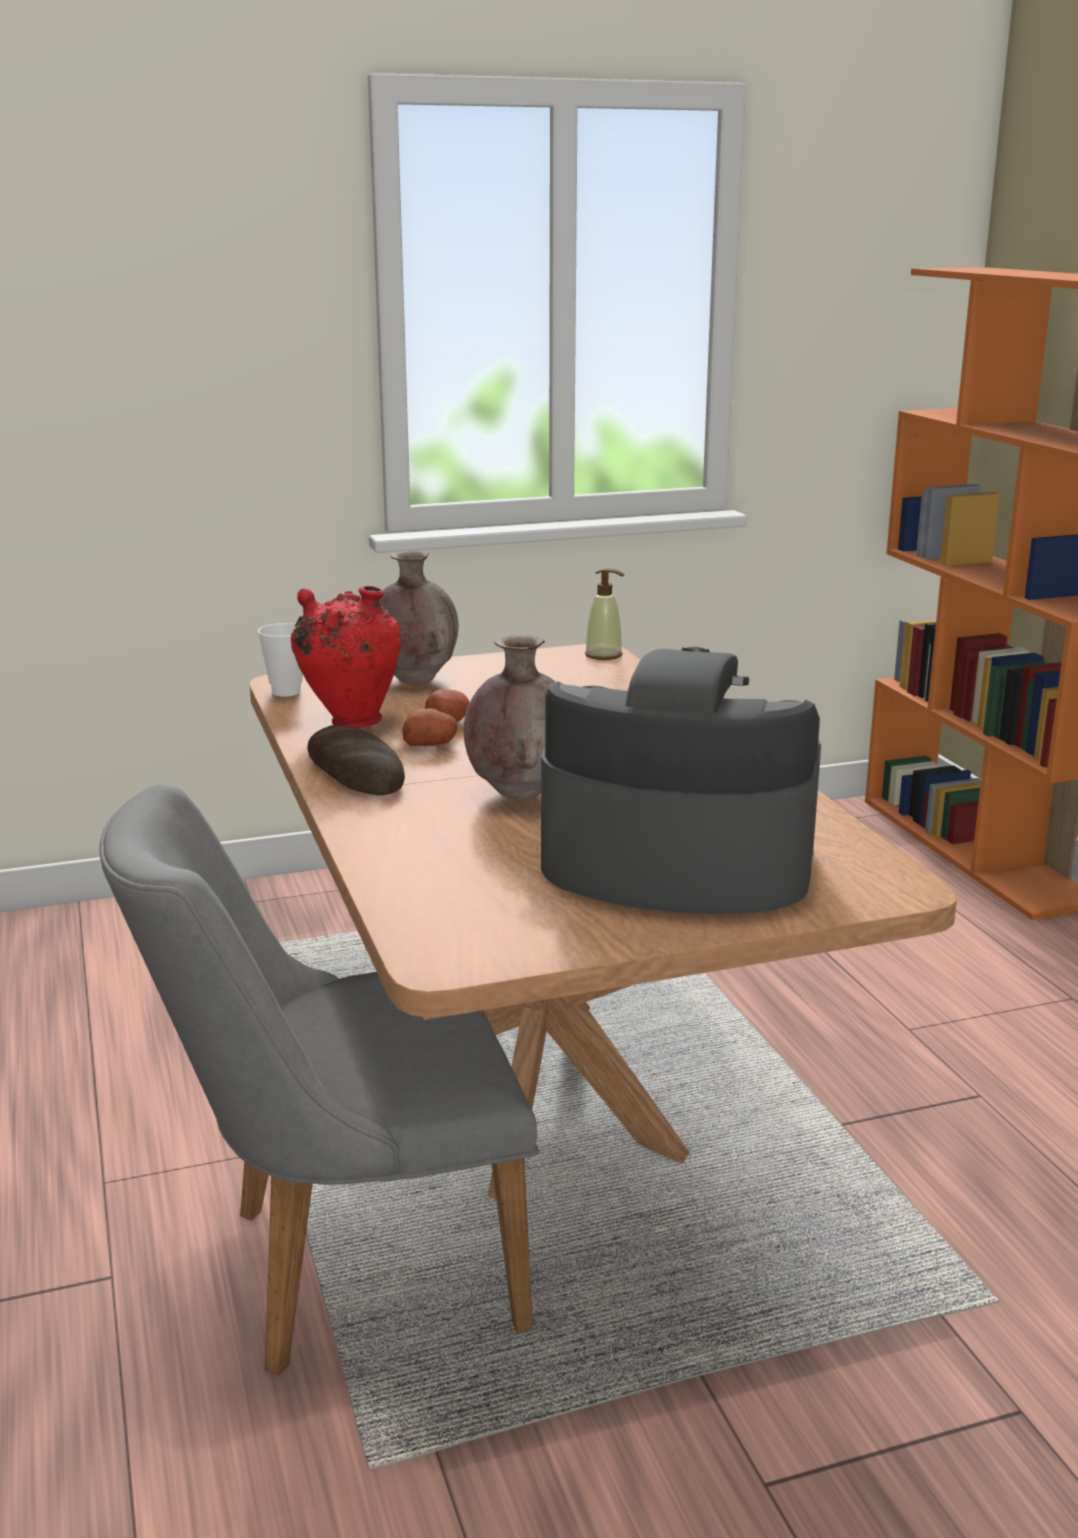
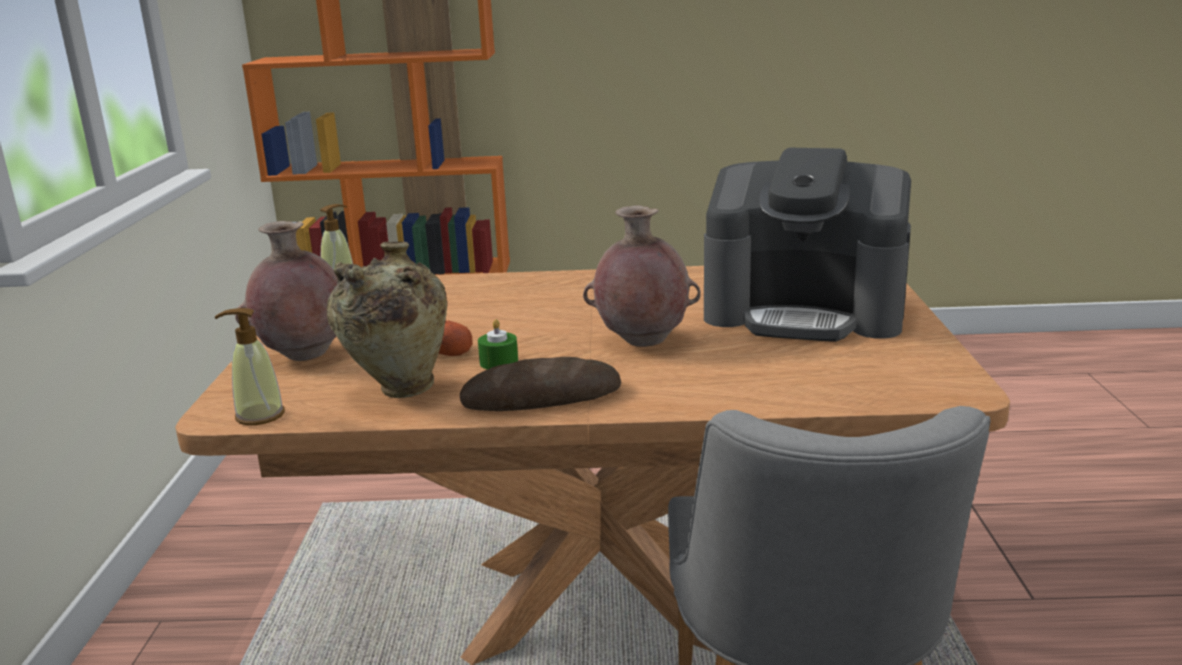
camera: 70 degrees left, 0 degrees up
(286, 692) = (259, 416): cup -> soap dispenser
(350, 722) = (398, 390): red vase -> beige vase
(431, 744) = (499, 362): potato -> green candle
(675, 863) = (805, 312): coffee machine -> coffee machine turned 105 degrees counterclockwise

